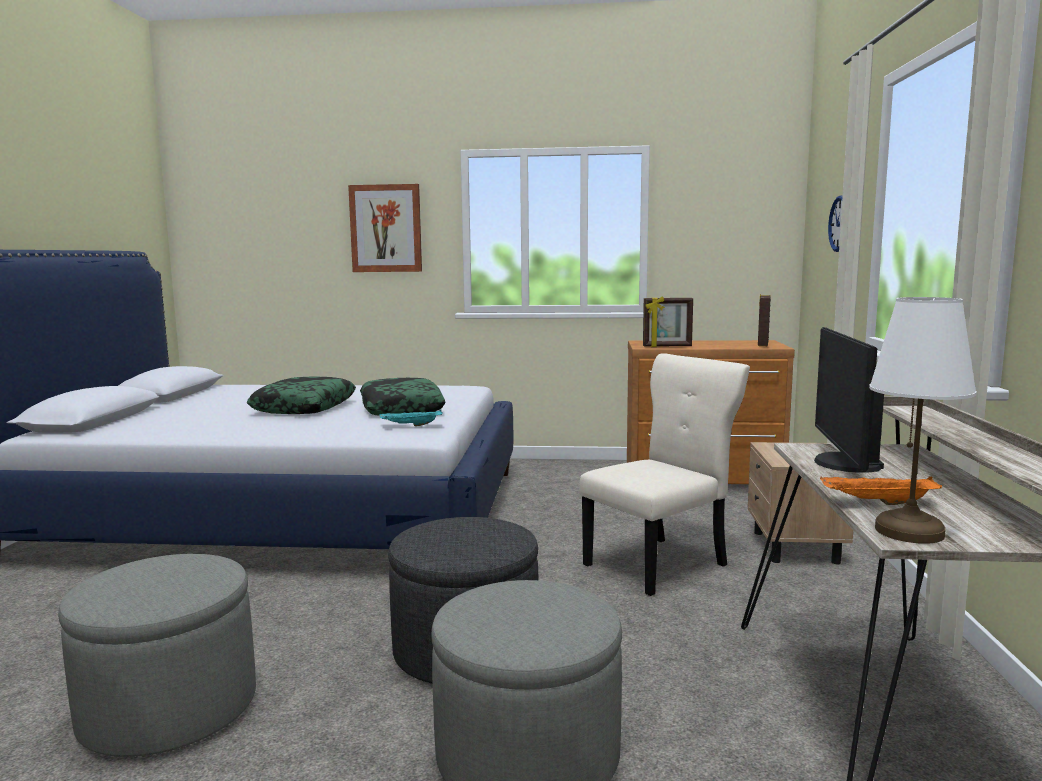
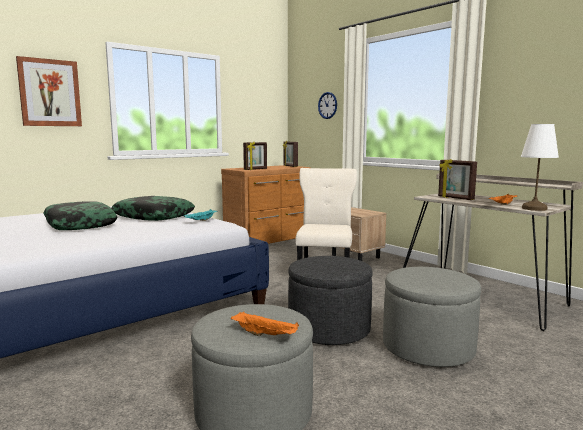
camera: 45 degrees left, 0 degrees up
(116, 600) = (265, 335): none -> orange tray
(844, 463) = (455, 198): monitor -> picture frame

